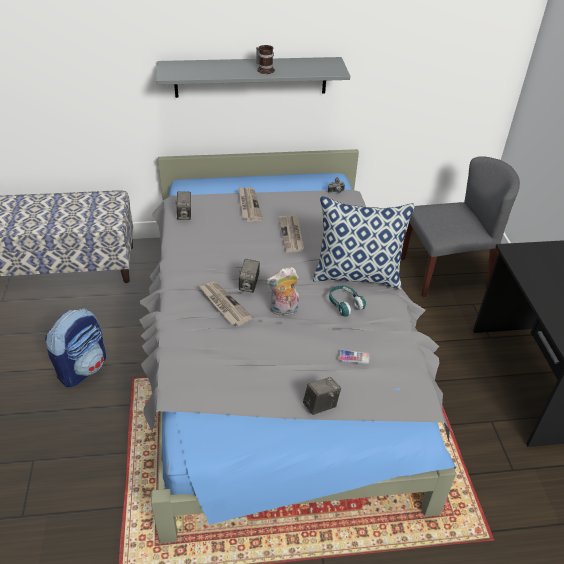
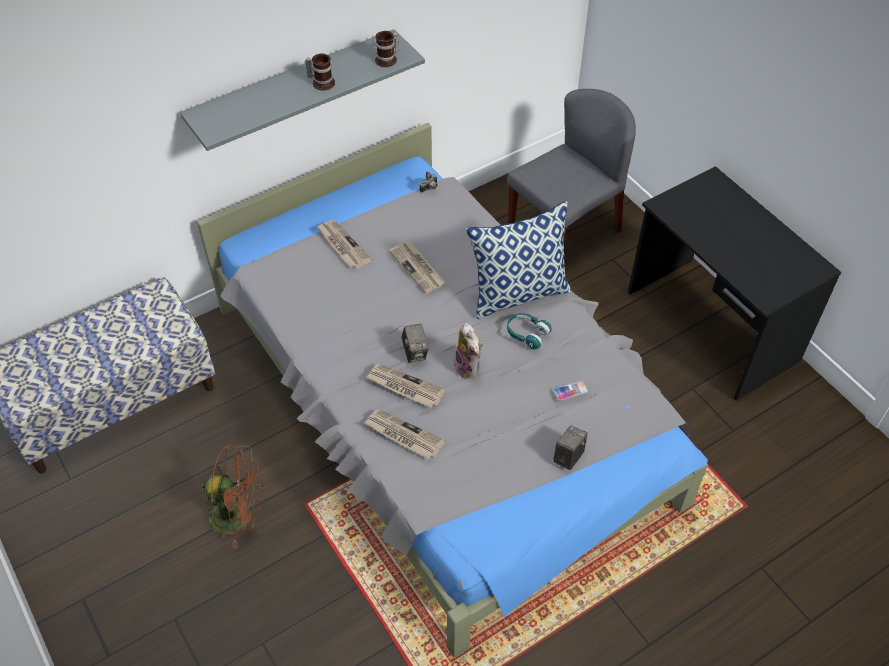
camera: 25 degrees left, 10 degrees up
(83, 367) = (238, 517): backpack -> brown fan
(184, 215) = (277, 288): camera -> none
(198, 336) = (403, 435): none -> newspaper
(284, 311) = (469, 368): plush toy -> plush toy turned 75 degrees counterclockwise
(322, 70) = (388, 60): none -> mug

